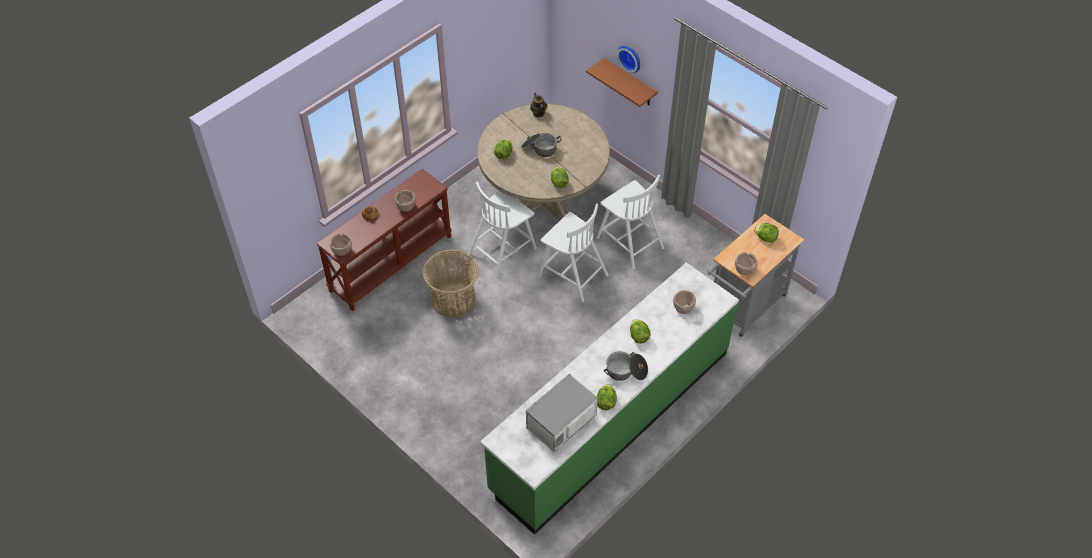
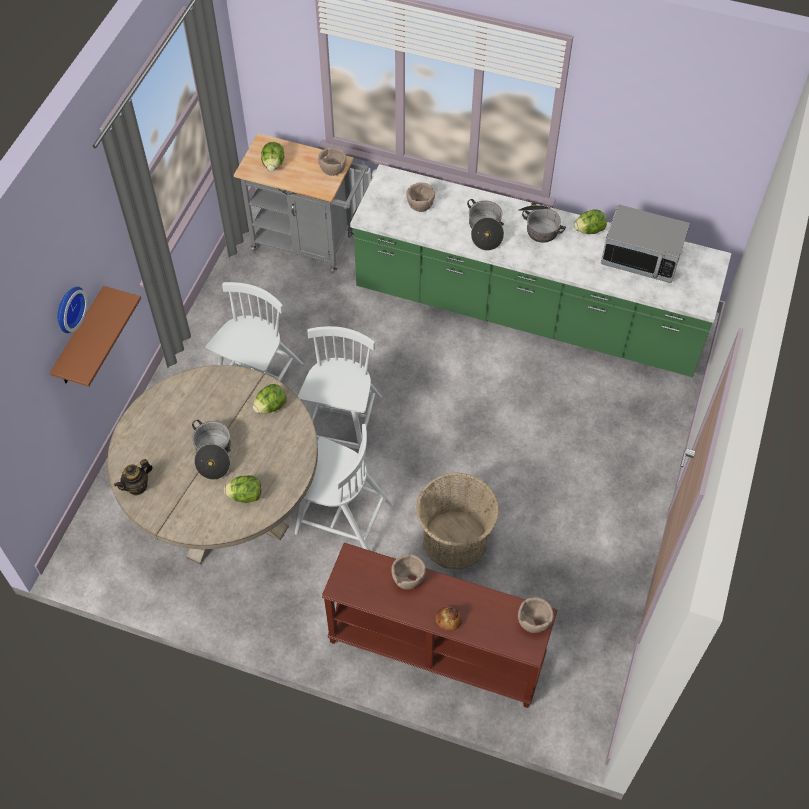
camera: 115 degrees left, 5 degrees up
(638, 336) = (485, 231): lettuce -> cooking pot

